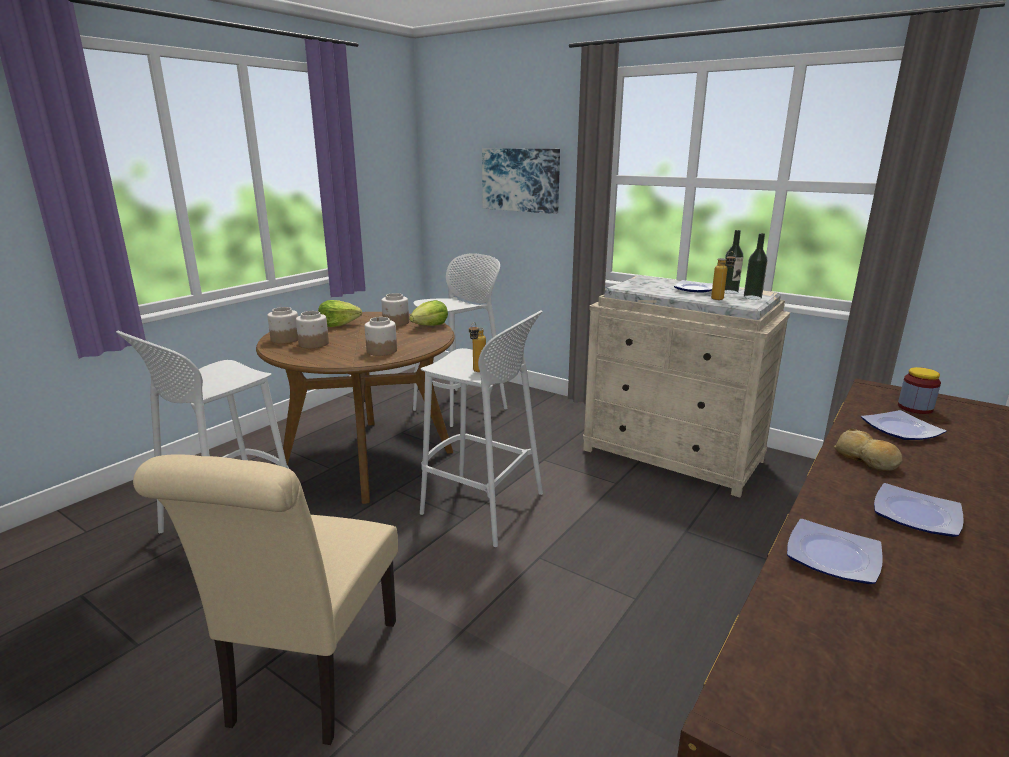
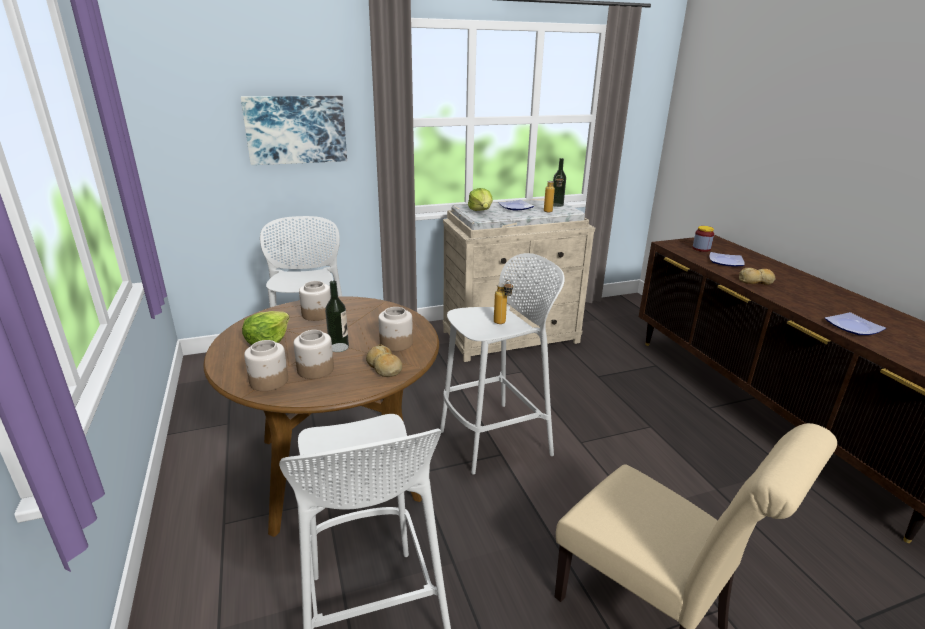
camera: 55 degrees left, 5 degrees up
(338, 357) = (384, 367): none -> bread
(430, 326) = (356, 304): lettuce -> lettuce (481, 210)
(729, 292) = (536, 204): bottle -> bottle (339, 347)
(914, 514) = (816, 297): plate -> none

